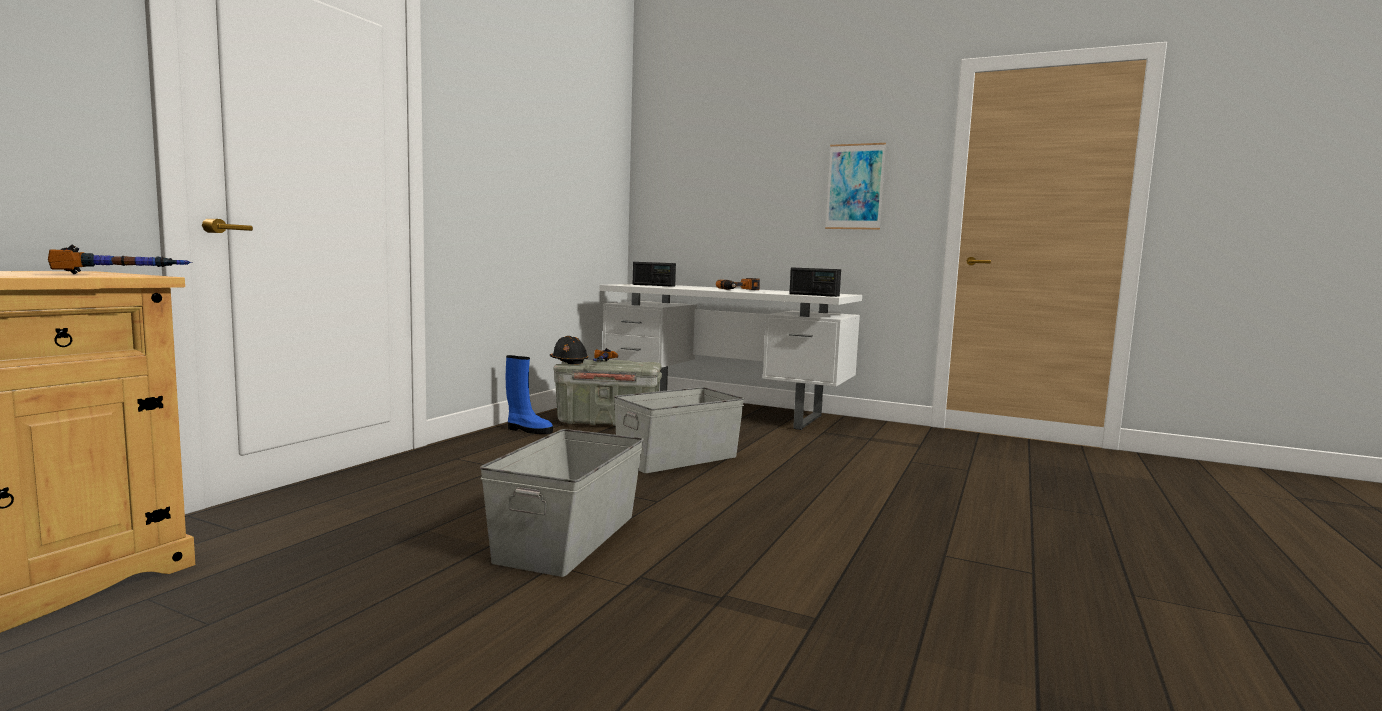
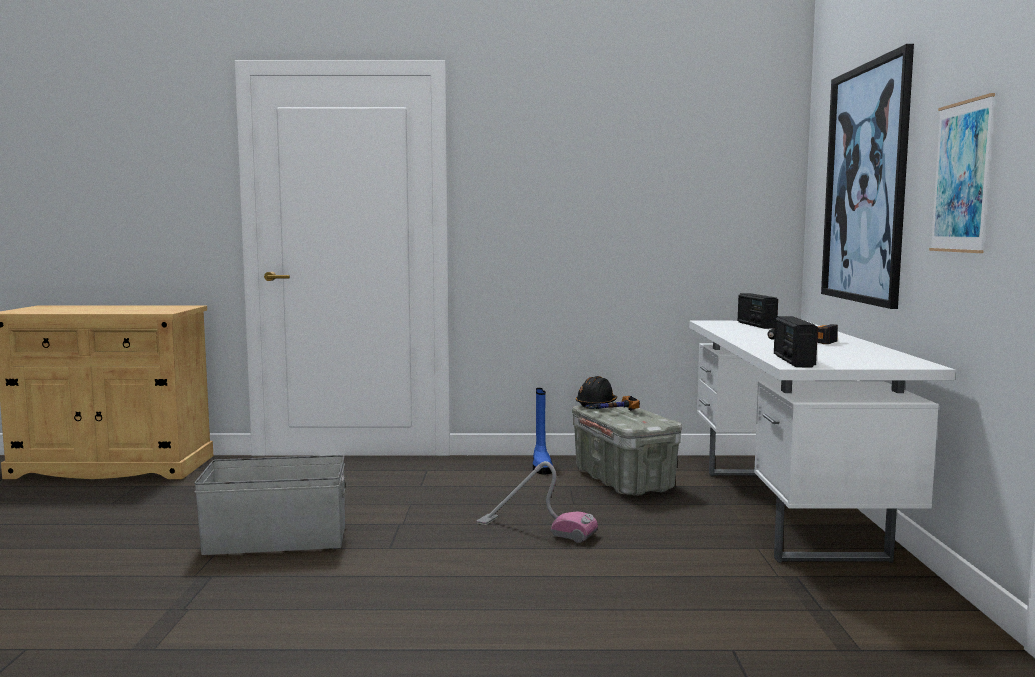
camera: 65 degrees right, 0 degrees up
(126, 275) = (162, 311): hammer -> none
(676, 458) = (535, 529): grey storage box -> vacuum cleaner
(733, 185) = (865, 184): none -> picture

